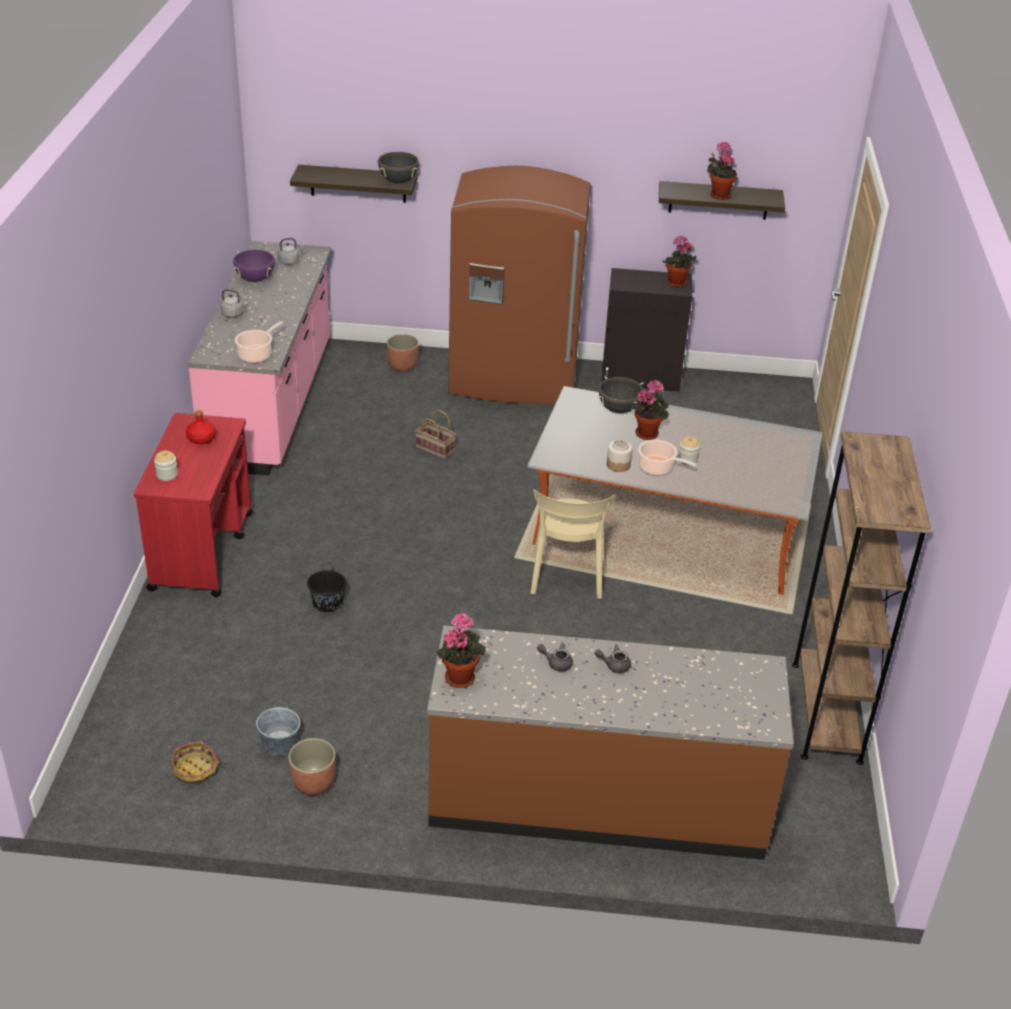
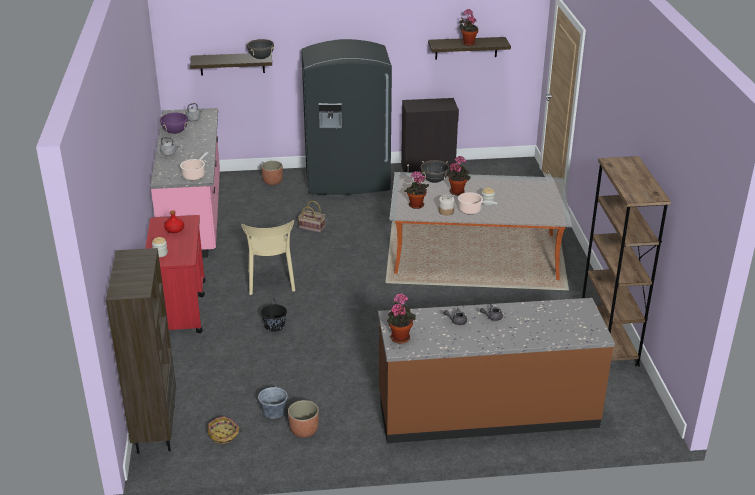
camera: 10 degrees left, 5 degrees down
(103, 741) = (155, 428): none -> brown bookcase
(513, 380) = (347, 181): brown fridge -> grey fridge
(566, 577) = (422, 289): beige chair -> beige chair (271, 282)
(676, 284) = (446, 104): potted plant -> potted plant (416, 206)

